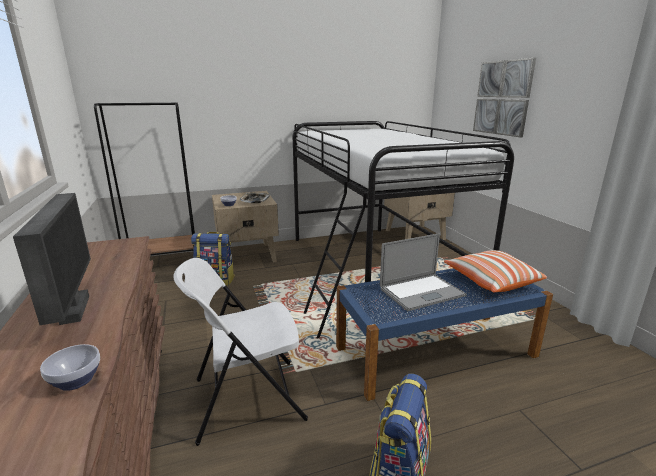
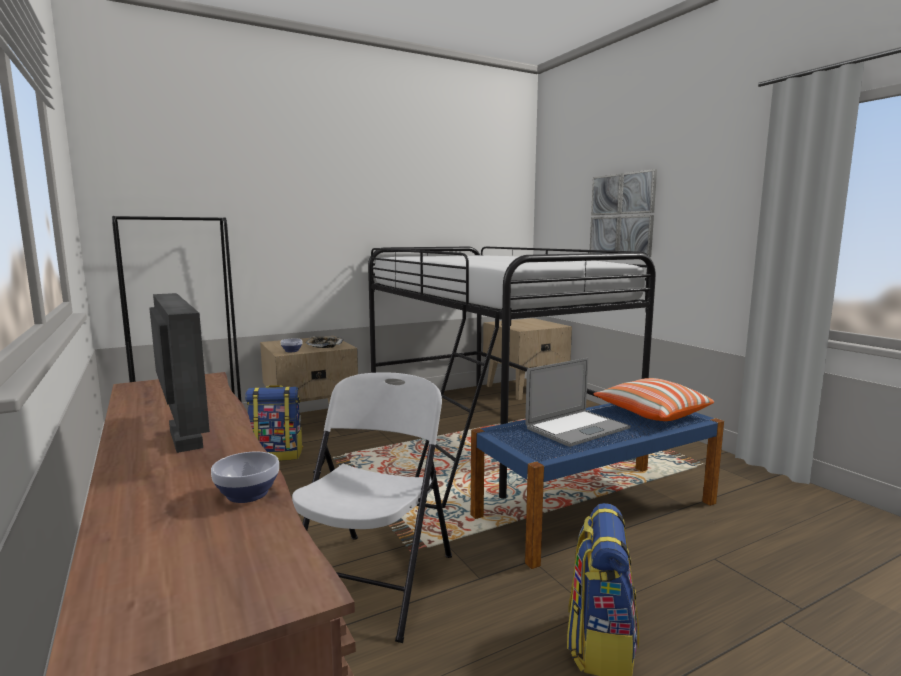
camera: 10 degrees left, 10 degrees down
(248, 398) = (374, 582): white chair -> white chair turned 135 degrees clockwise

